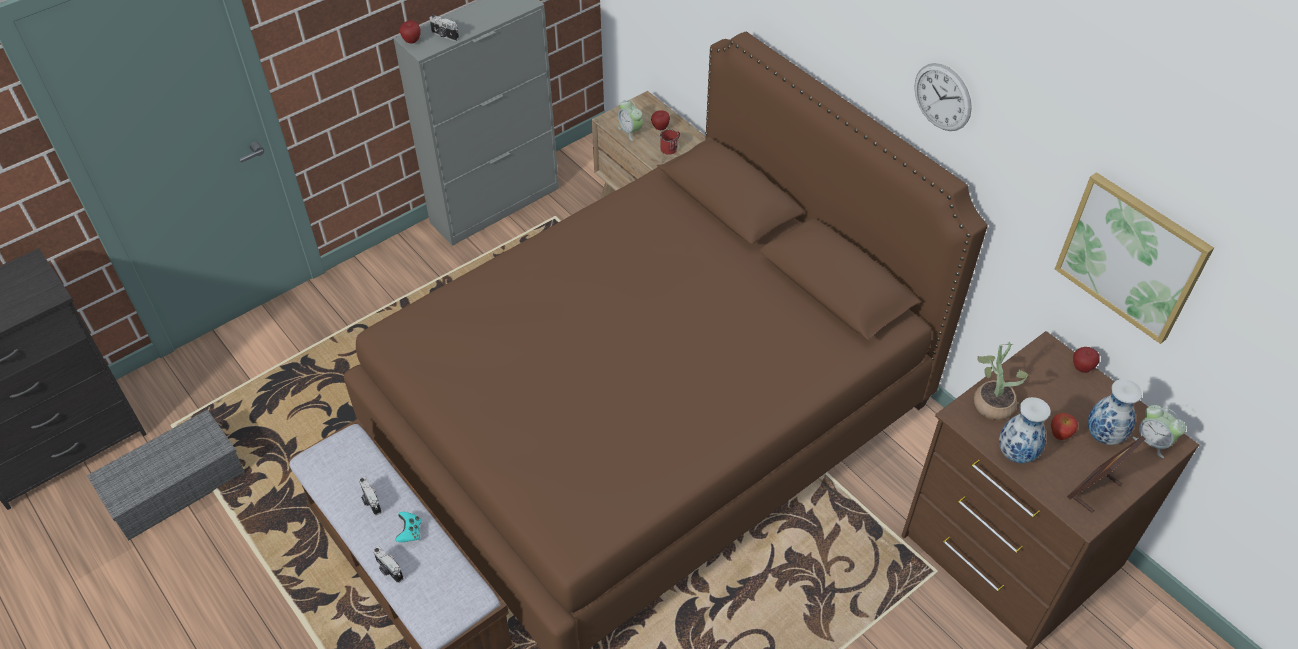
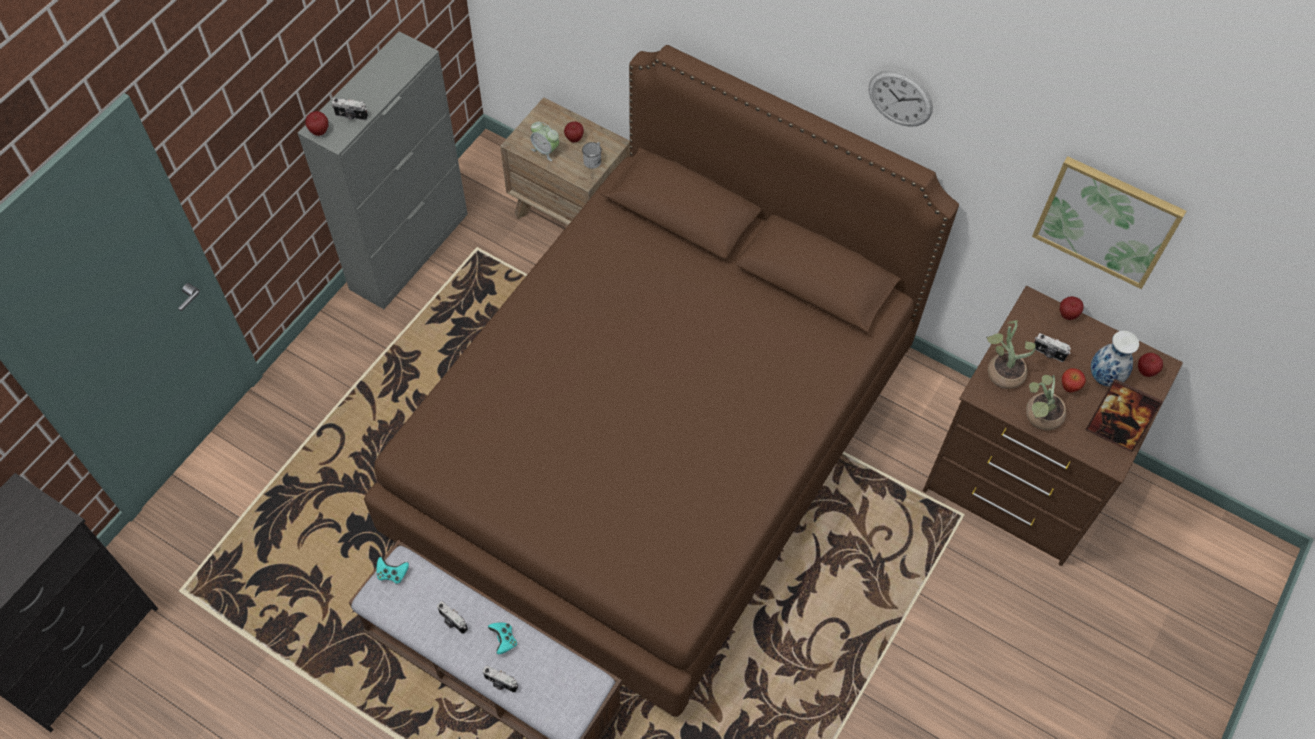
camera: 20 degrees left, 10 degrees up
(176, 483) = (215, 650): grey storage box -> none
(337, 444) = (392, 573): none -> turquoise game controller
(670, 147) = (593, 159): red mug -> white mug
(1016, 454) = (1039, 417): vase -> potted plant
(1047, 398) = (1048, 353): none -> camera
(1094, 490) = (1112, 432): picture frame -> picture frame turned 90 degrees counterclockwise
(1152, 442) = (1145, 371): alarm clock -> apple

